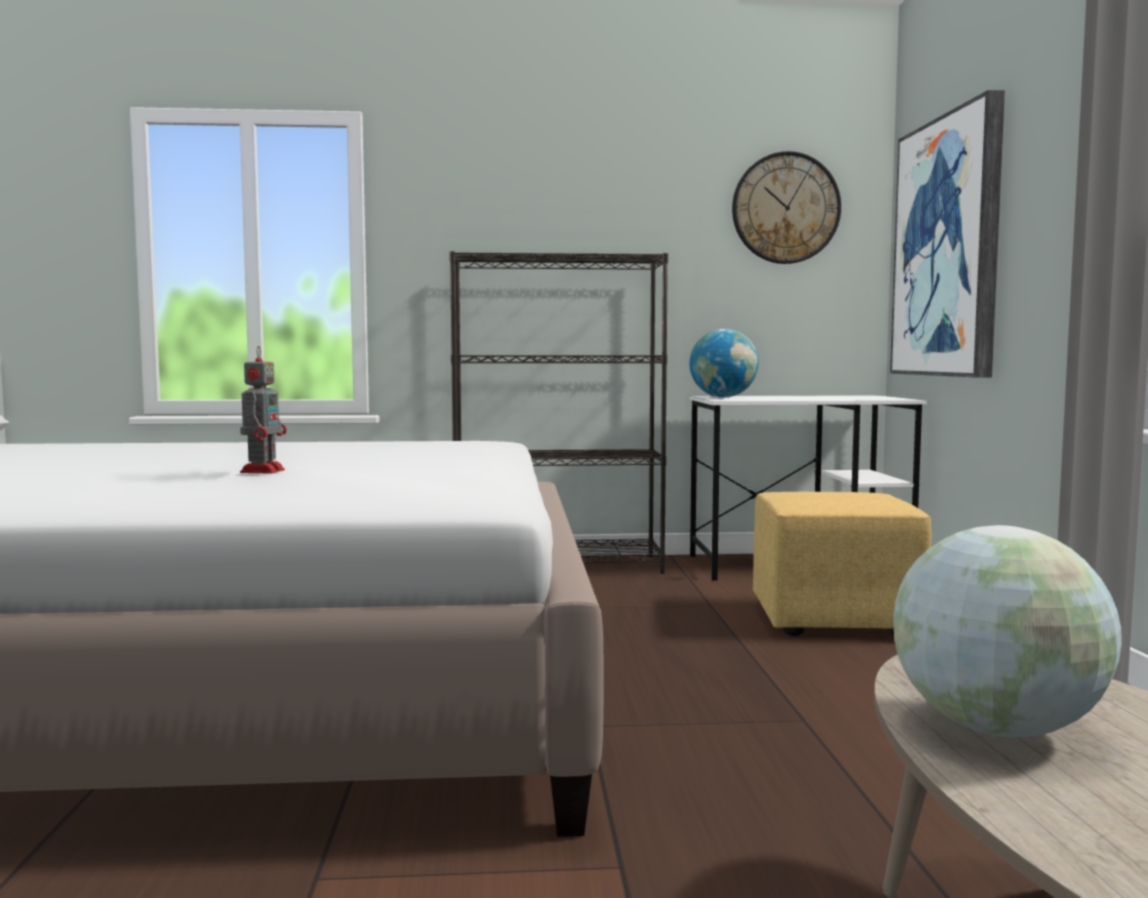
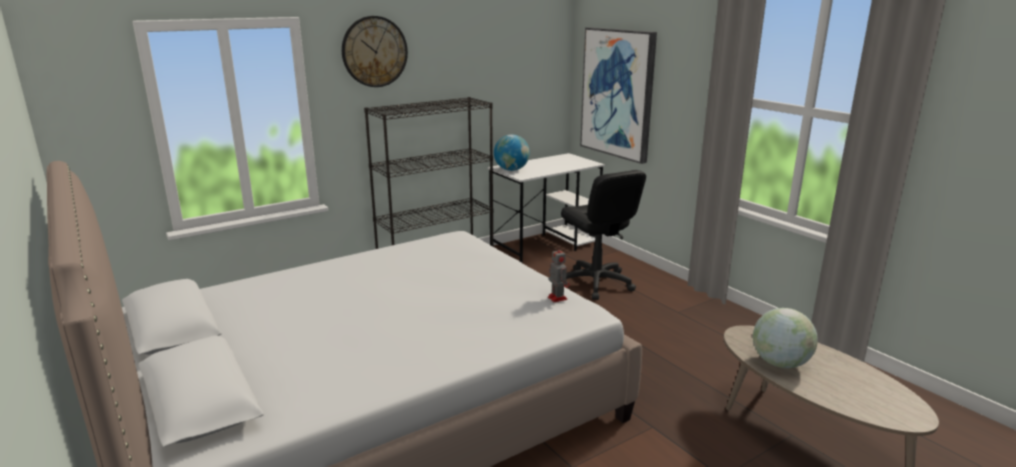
camera: 30 degrees left, 15 degrees up
(263, 471) = (458, 307): toy robot -> toy robot (557, 298)
(785, 208) = (528, 60): wall clock -> wall clock (374, 51)
(833, 621) = (596, 283): yellow ottoman -> black office chair

